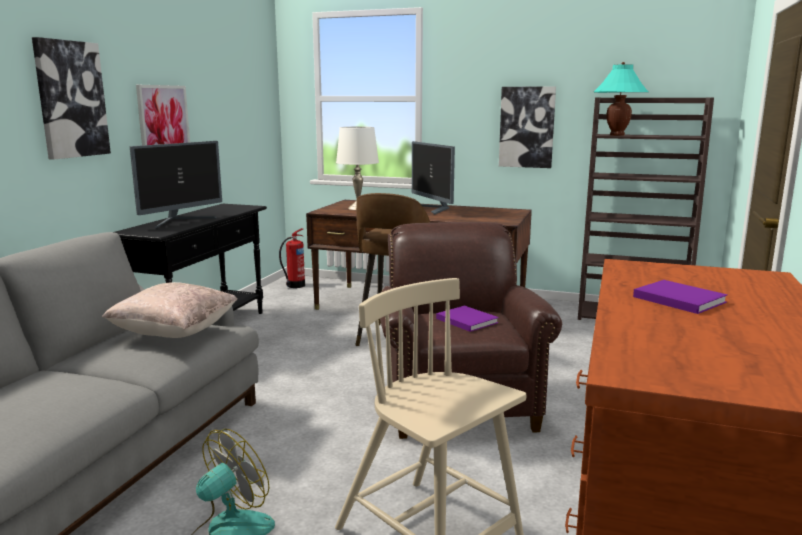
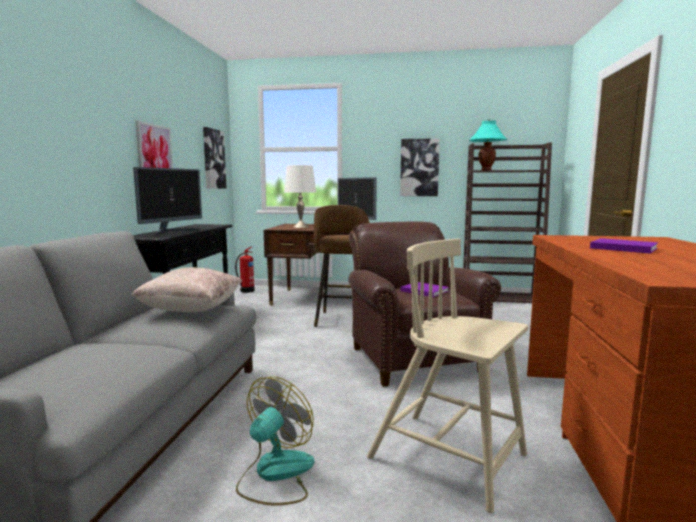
camera: 10 degrees left, 5 degrees down
(71, 99) = (87, 123): picture -> picture (213, 159)

